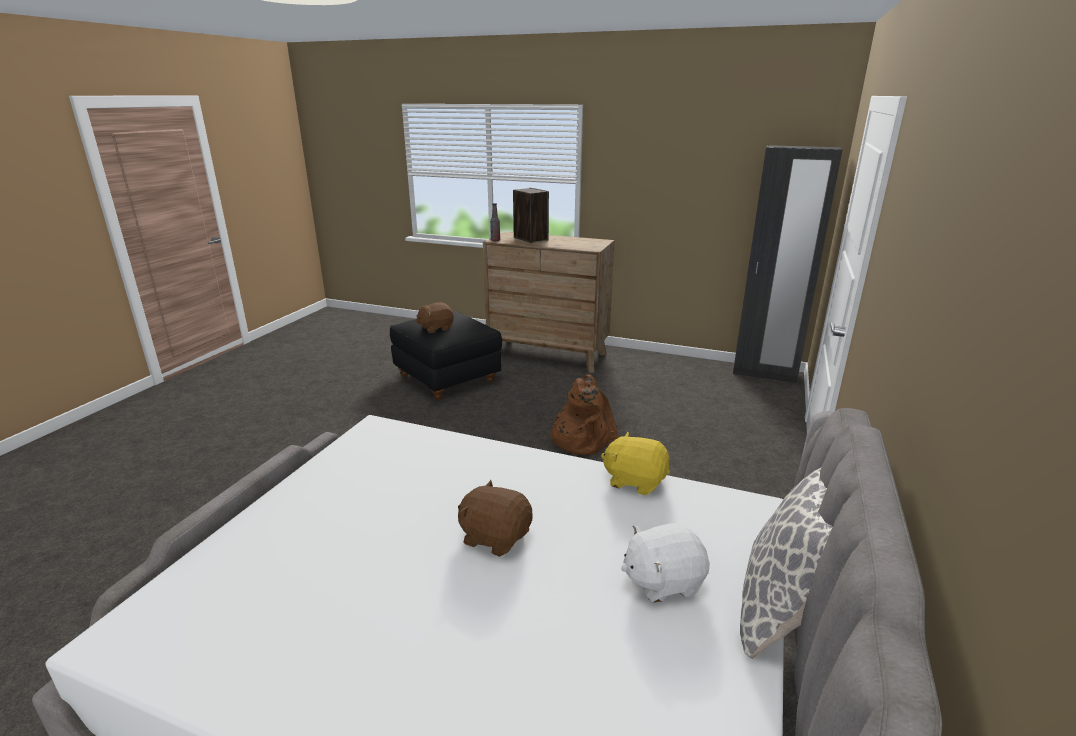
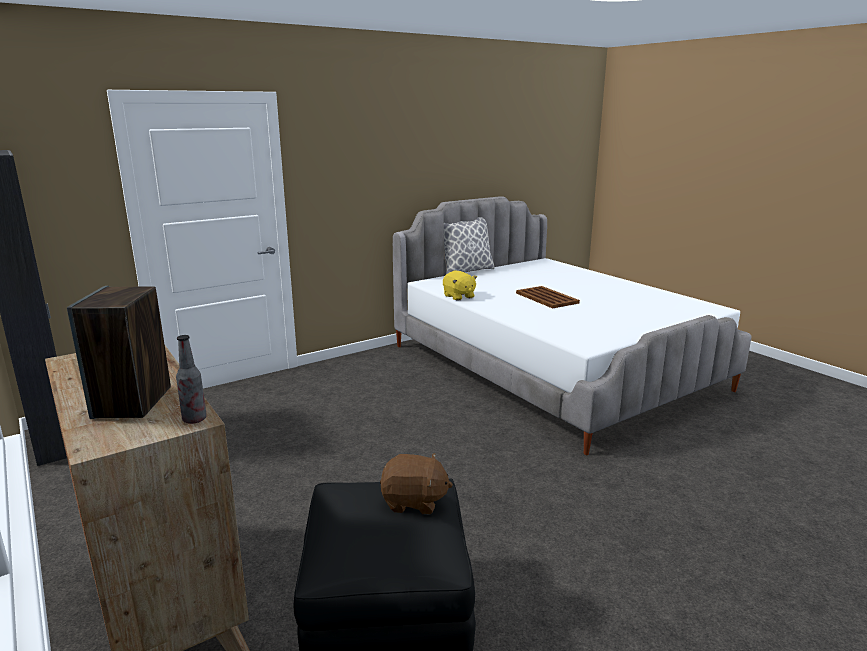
camera: 145 degrees left, 5 degrees down
(495, 537) = (546, 298): brown plush toy -> brown tray
(581, 438) = (353, 448): brown backpack -> none
(662, 581) = (495, 280): white plush toy -> none

